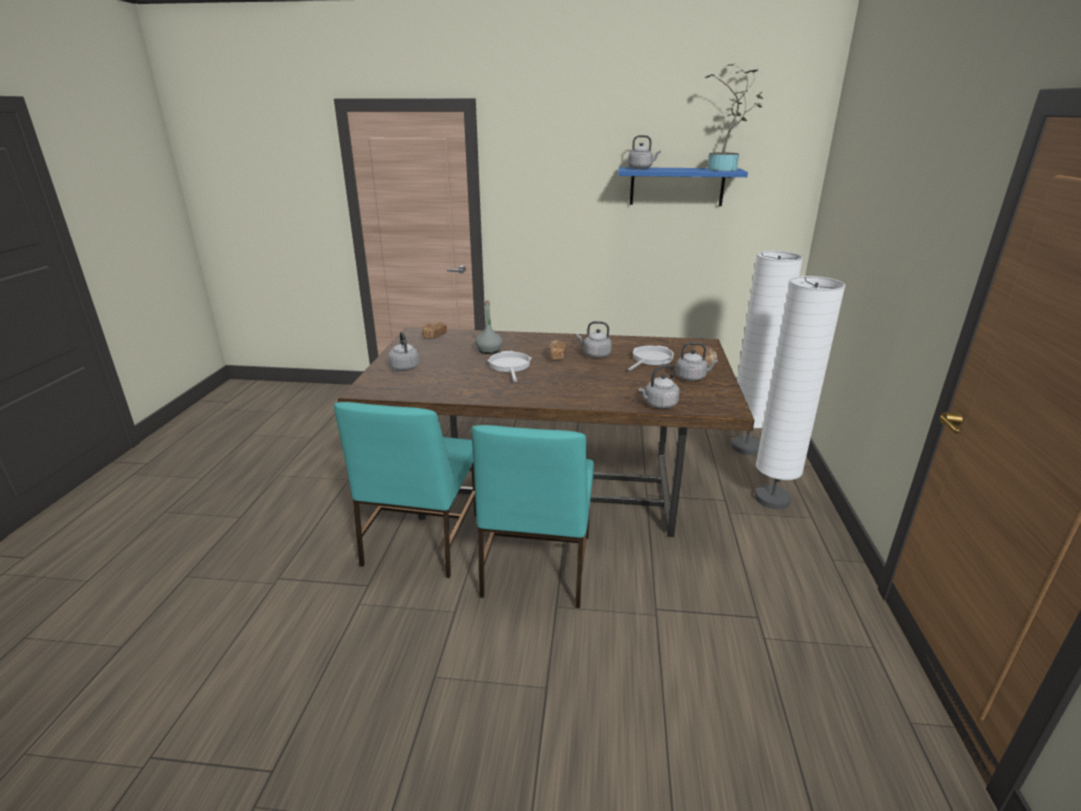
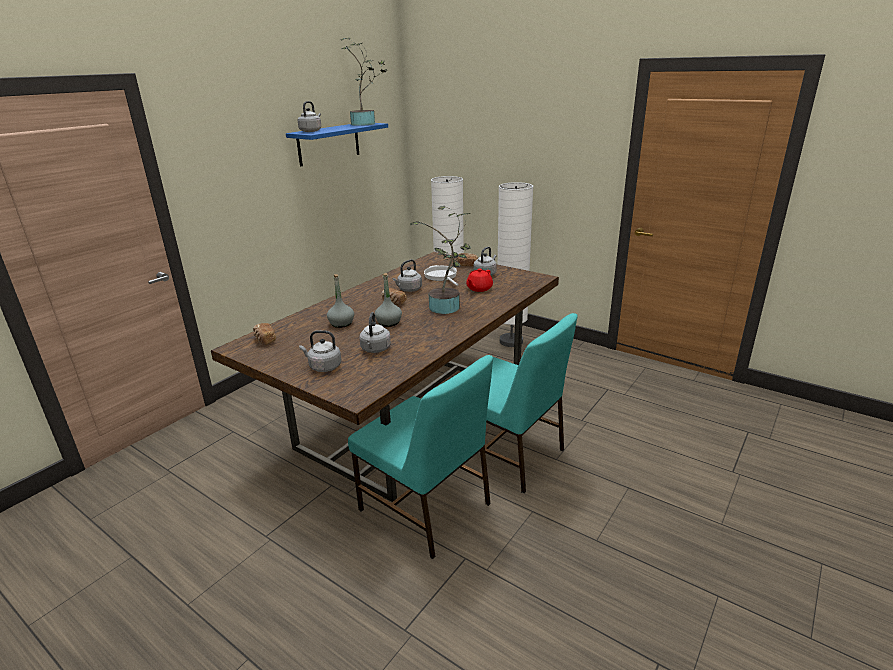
camera: 60 degrees left, 0 degrees up
(509, 366) = (389, 322): frying pan -> grey bottle
(570, 381) = (447, 308): none -> potted plant
(643, 384) = (479, 288): none -> red teapot
(659, 404) = (515, 293): grey kettle -> grey kettle (375, 349)

